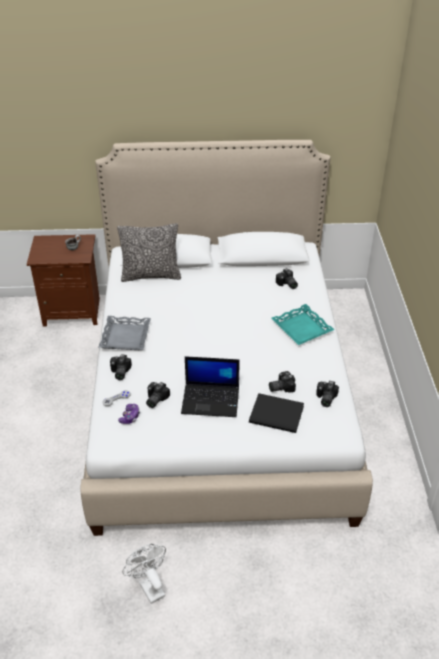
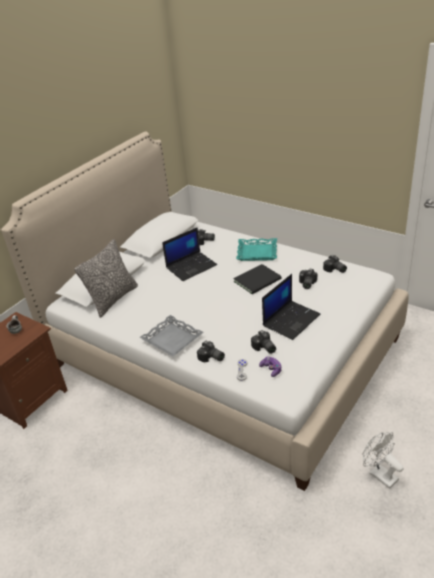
camera: 50 degrees left, 5 degrees down
(149, 586) = (379, 474): white fan -> white fan turned 45 degrees clockwise
(239, 296) = (191, 266): none -> laptop
(277, 416) = (334, 295): black book -> black book (259, 280)

